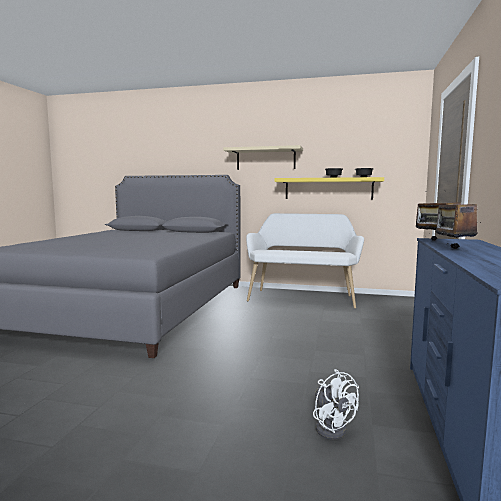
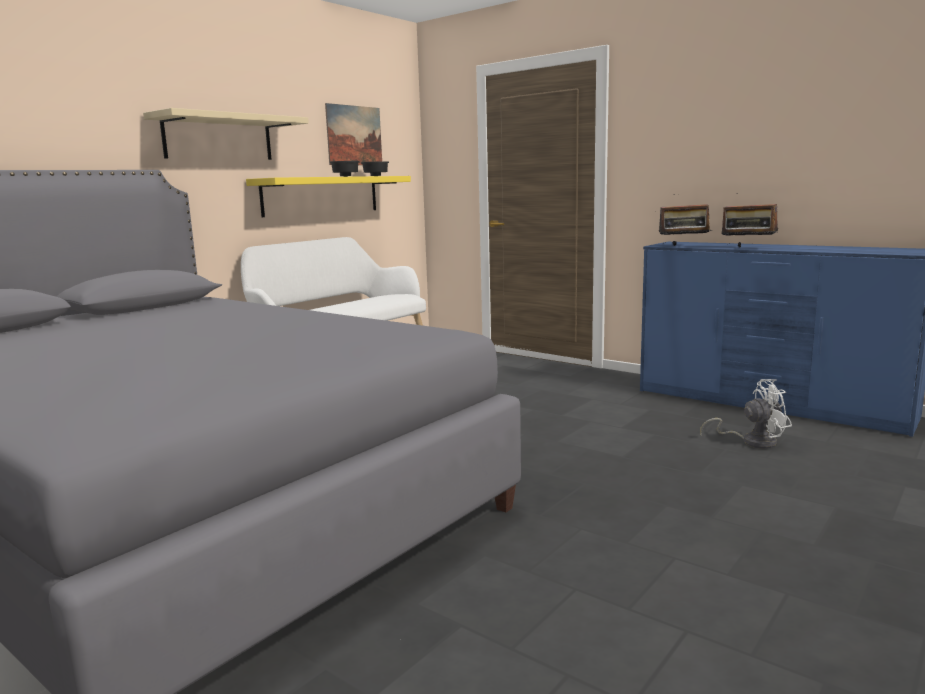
camera: 65 degrees left, 5 degrees up
(359, 152) = (354, 135): none -> picture

